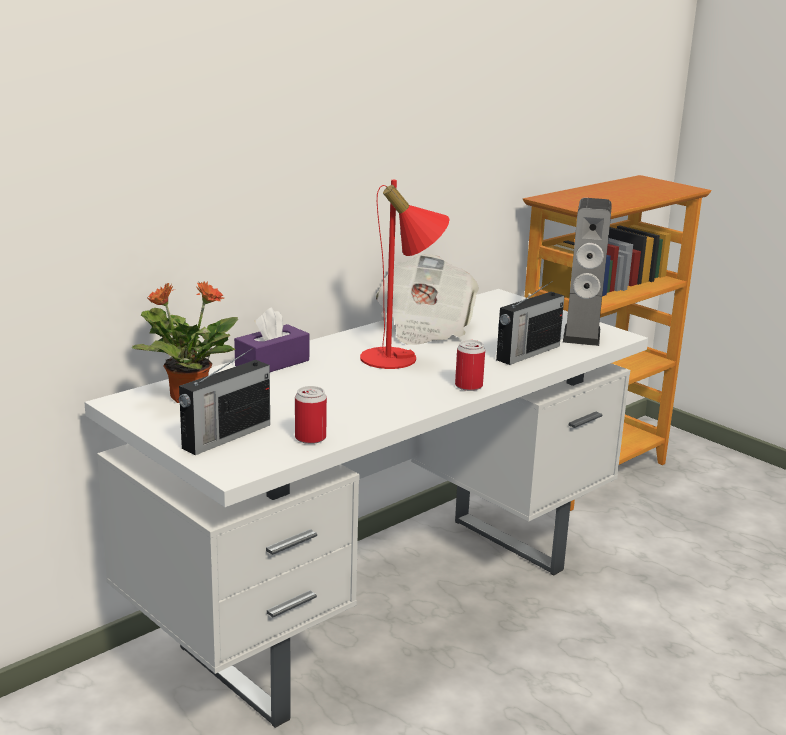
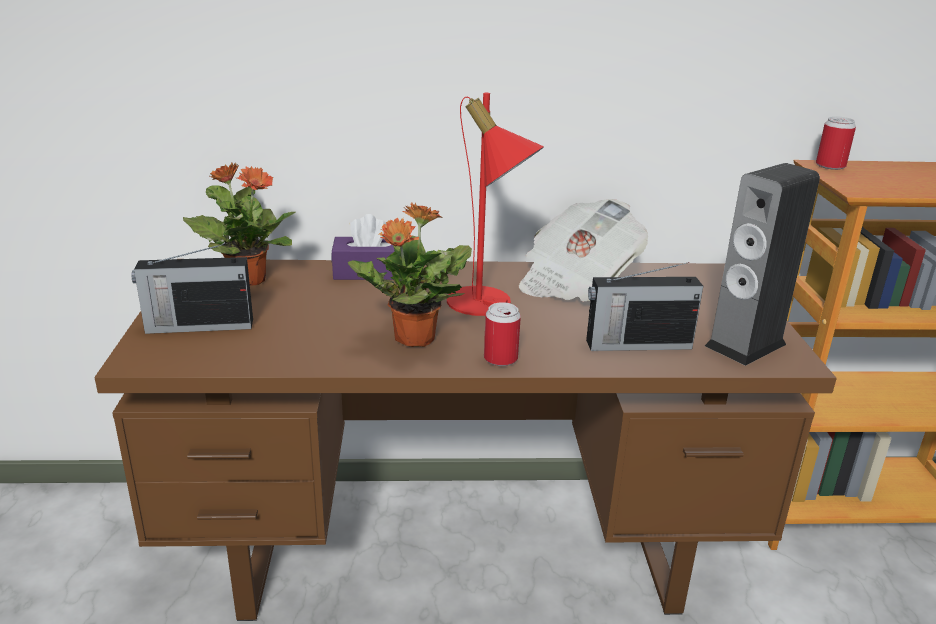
camera: 40 degrees right, 5 degrees up
(310, 438) = (254, 355): can -> can (830, 166)
(384, 604) = (461, 554): white desk -> brown desk
(394, 393) = (413, 339): none -> potted plant

